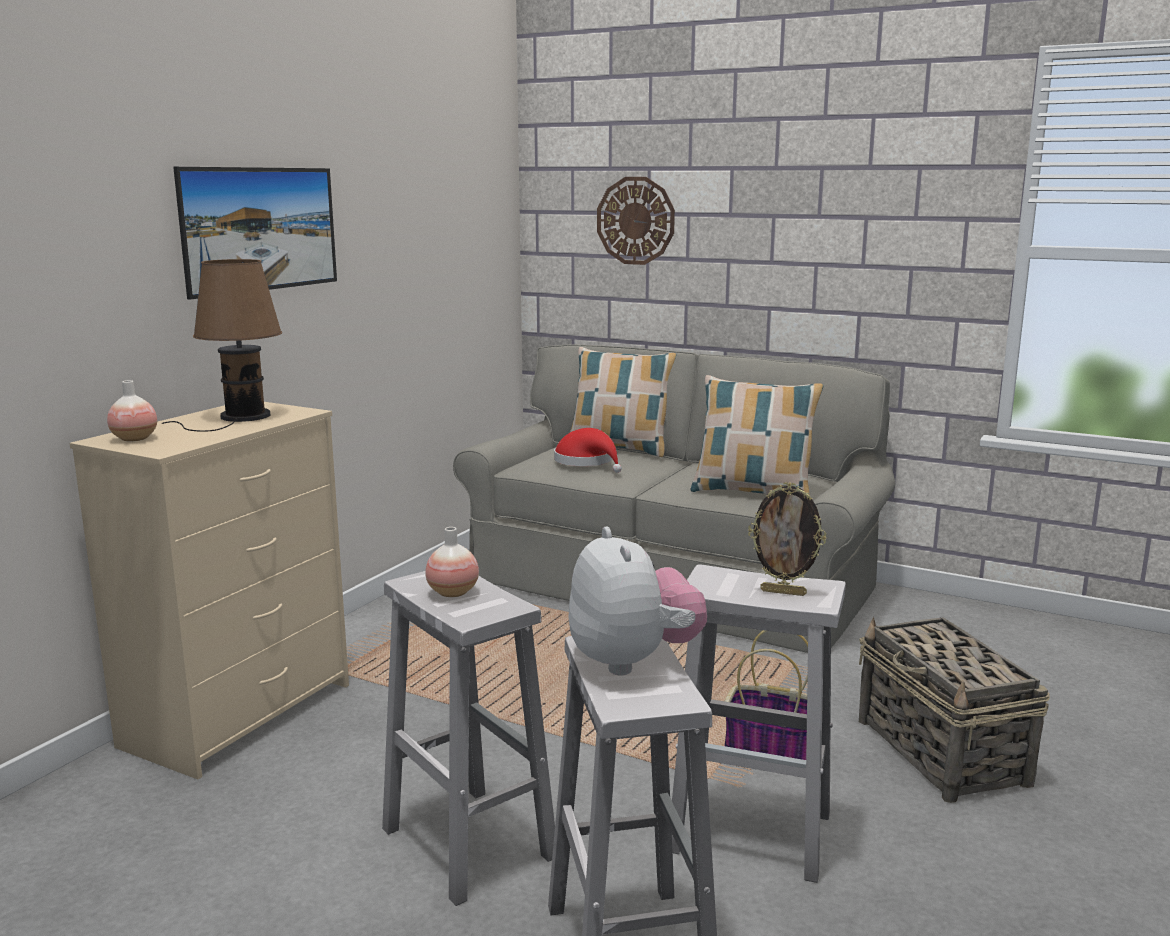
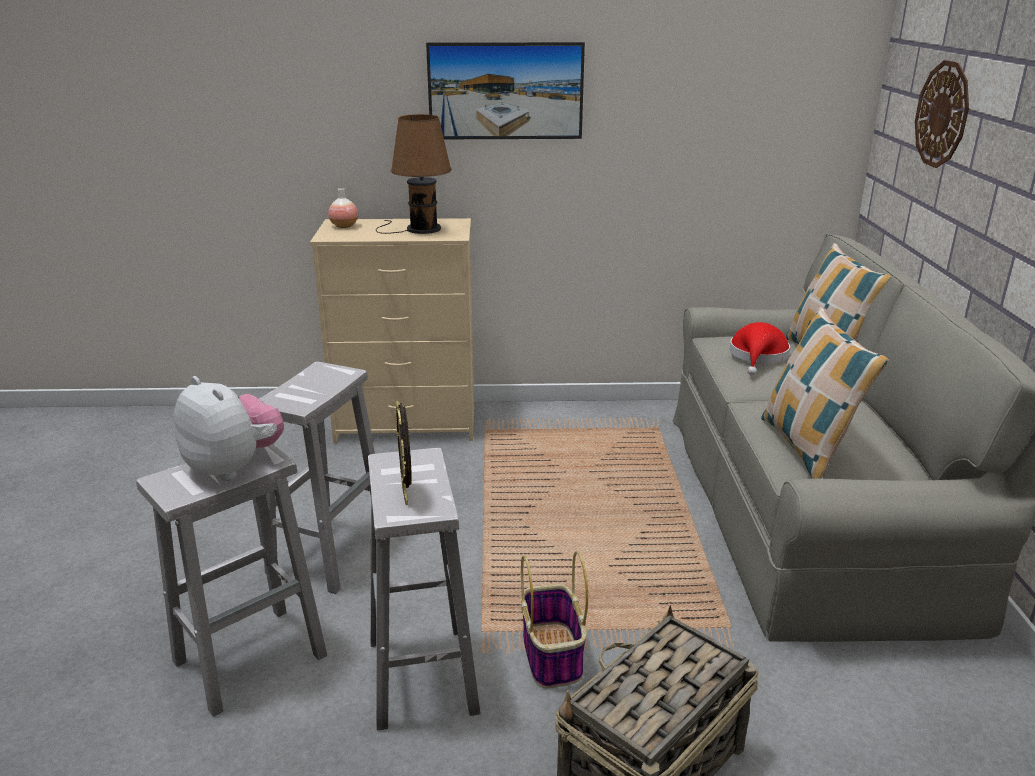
camera: 60 degrees right, 10 degrees up
(453, 592) = (312, 384): vase -> none
(633, 661) = (234, 467): plush toy -> plush toy turned 90 degrees counterclockwise

